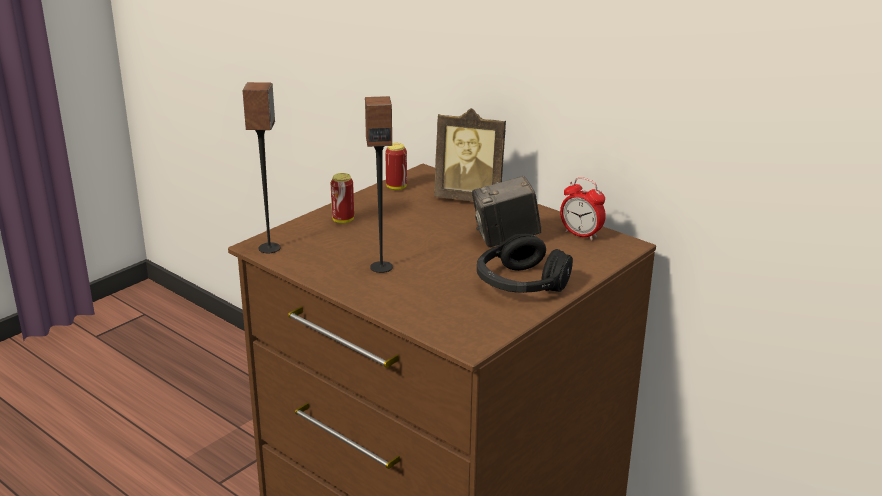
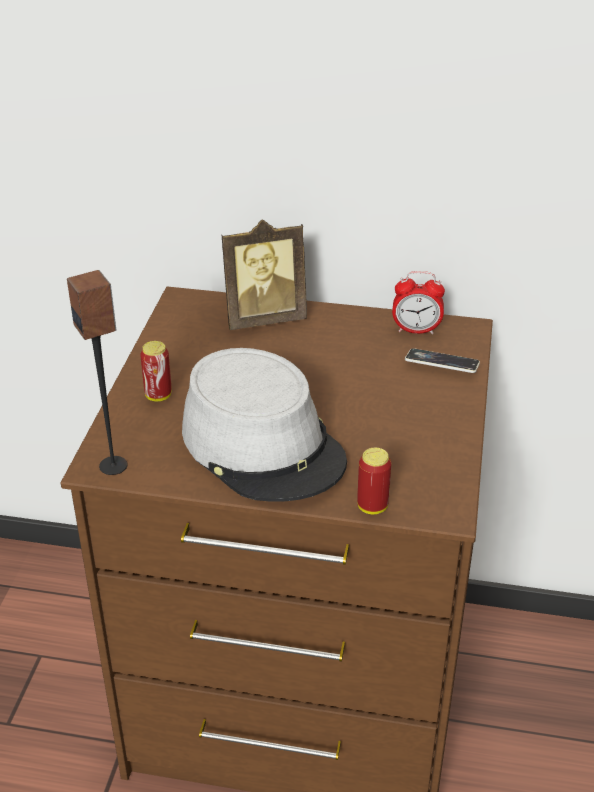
camera: 30 degrees left, 10 degrees up
(381, 267) = (263, 445): speaker -> grey hat
(396, 187) = (172, 329): can -> can (372, 506)
(505, 239) = (351, 361): camera -> none
(520, 284) = (420, 414): black headphones -> none
(575, 260) = (441, 365): none -> phone

